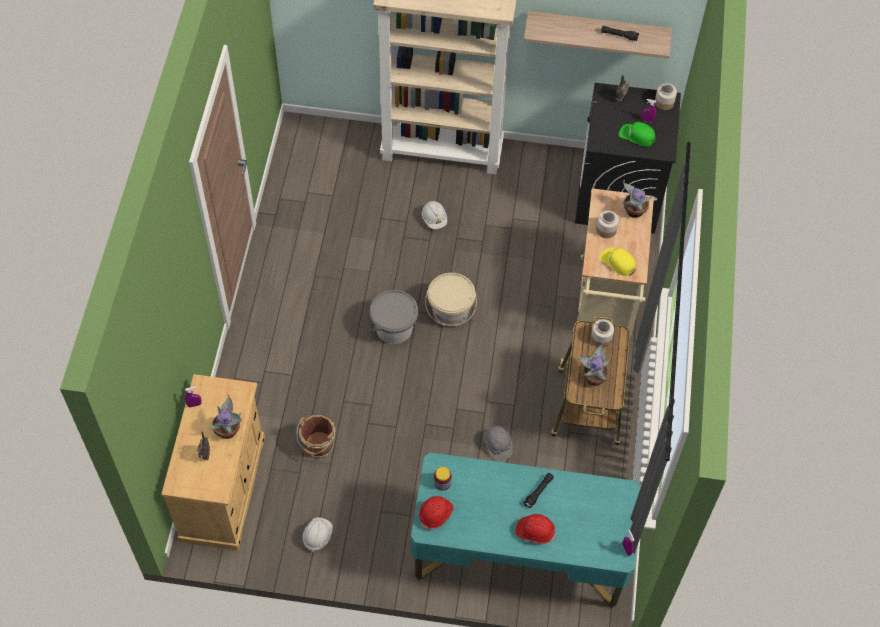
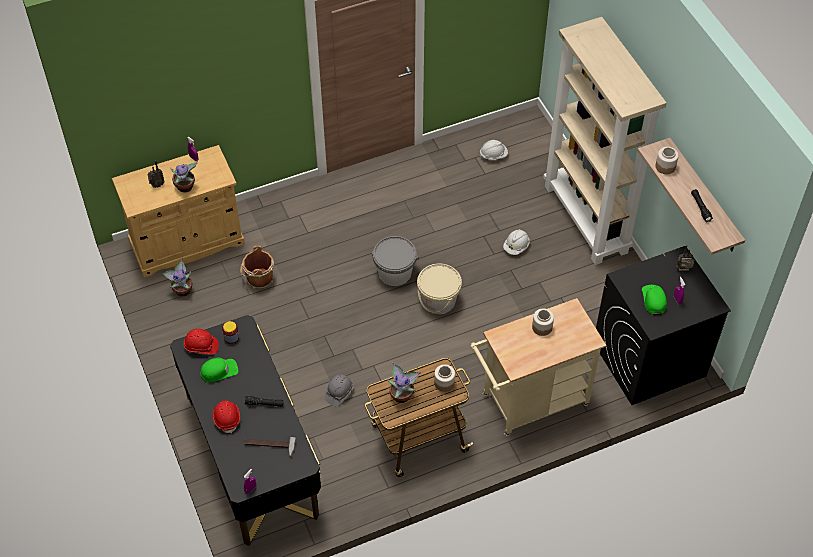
camera: 60 degrees right, 5 degrees down
(317, 536) = (184, 318): white hard hat -> white hard hat (493, 155)
(475, 512) = (219, 371): none -> green cap
(519, 554) = (251, 455): turquoise desk -> black desk
(589, 511) = (269, 446): none -> hammer
(617, 262) = (515, 350): yellow cap -> none
(633, 211) = (577, 337): potted plant -> potted plant (182, 290)
(664, 102) = (708, 303): jar -> jar (665, 166)

